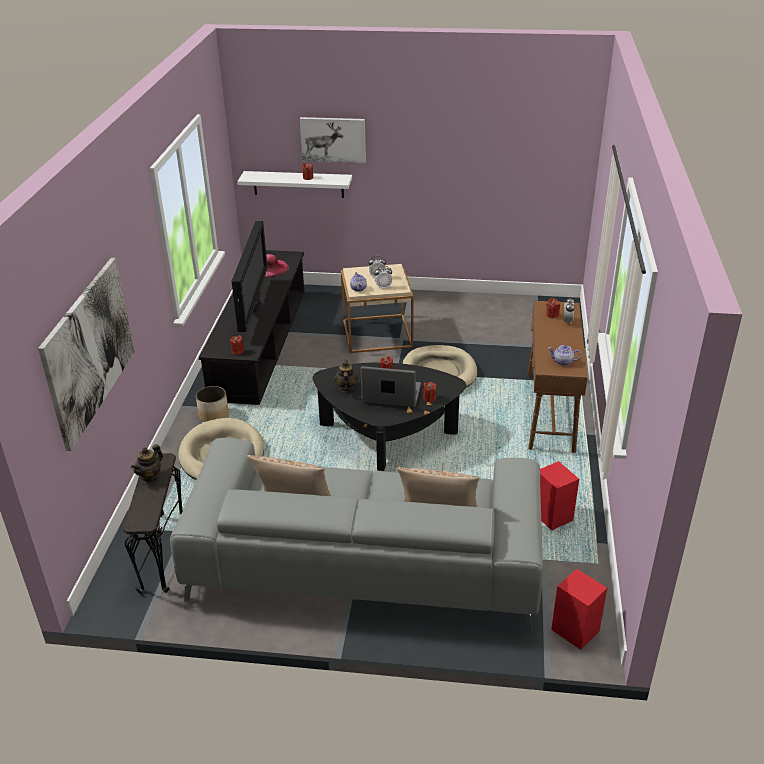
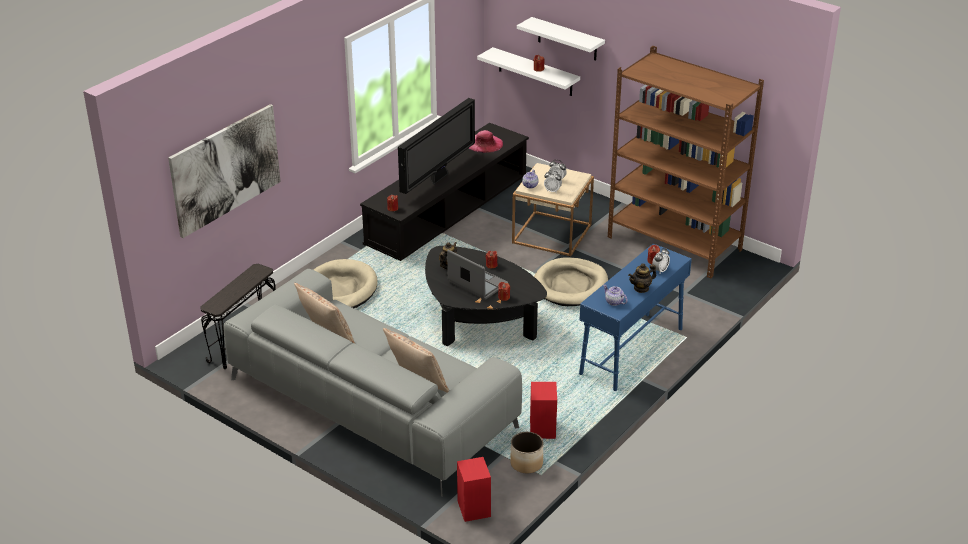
camera: 30 degrees right, 0 degrees up
(150, 476) = (245, 279): teapot -> teapot (641, 288)
(214, 415) = (360, 257): planter -> planter (526, 463)
(333, 139) = (567, 39): picture -> white shelf
(486, 308) = (674, 243): none -> brown bookcase
(549, 411) = (630, 351): brown console table -> blue console table

